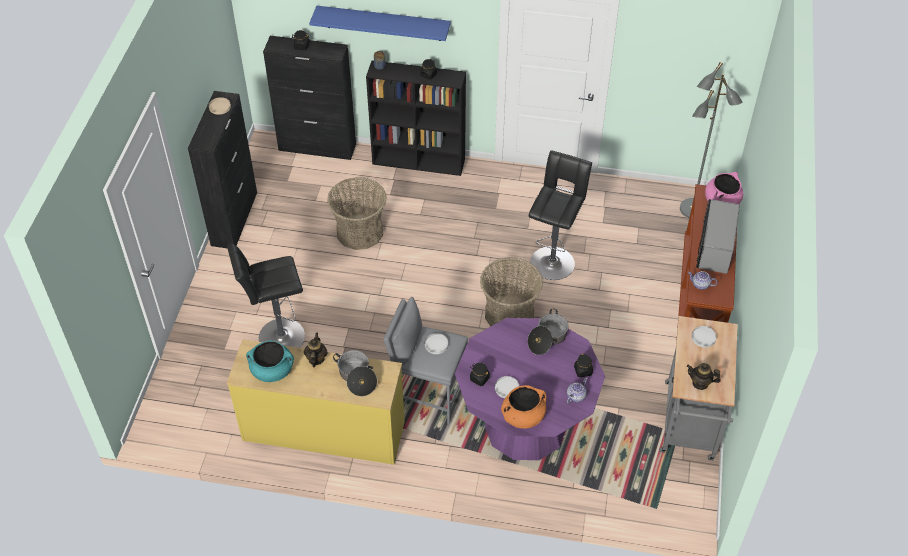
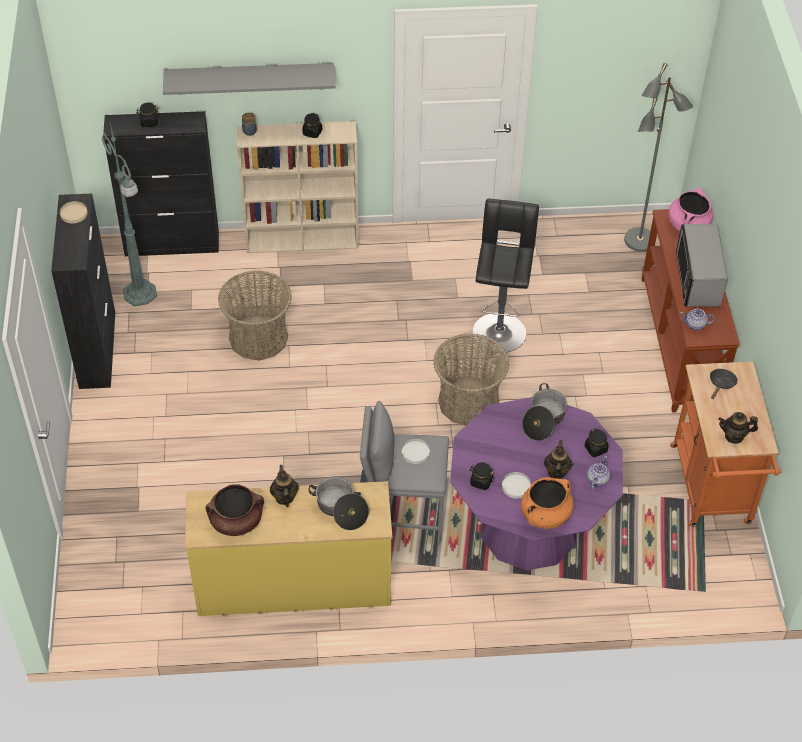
camera: 15 degrees left, 0 degrees up
(272, 370) = (236, 521): turquoise cooking pot -> brown cooking pot
(278, 338) = (200, 484): black stool -> none
(280, 182) = (140, 294): none -> green floor lamp
(383, 23) = (250, 78): blue shelf -> grey shelf
(419, 161) = (303, 240): black bookcase -> beige bookcase
(544, 383) = (556, 472): none -> teapot
(689, 426) = (712, 490): grey cart -> orange cart
(703, 337) = (721, 384): white plate -> black frying pan

